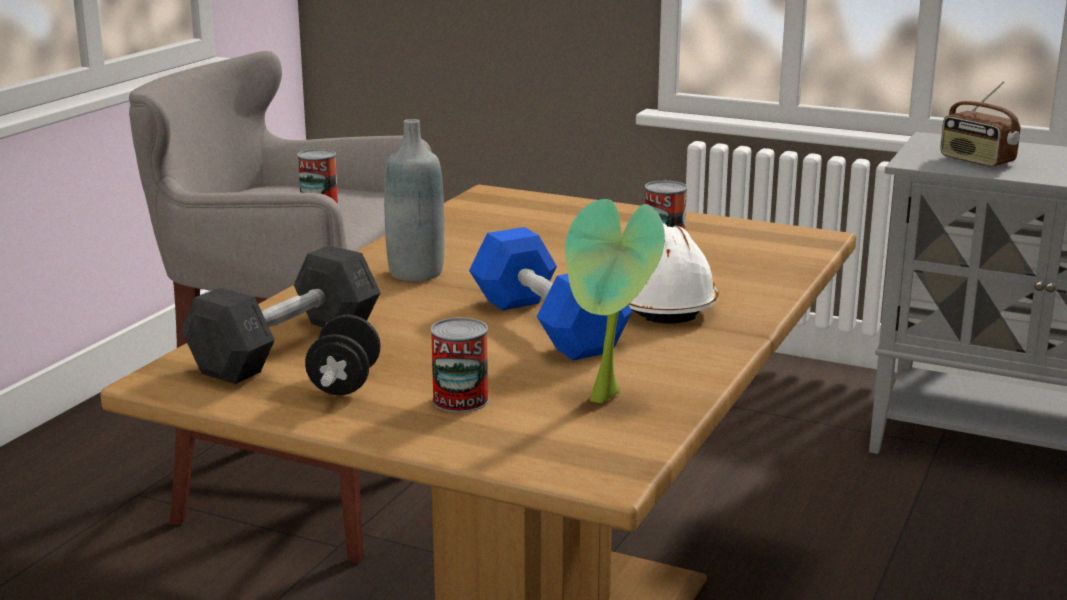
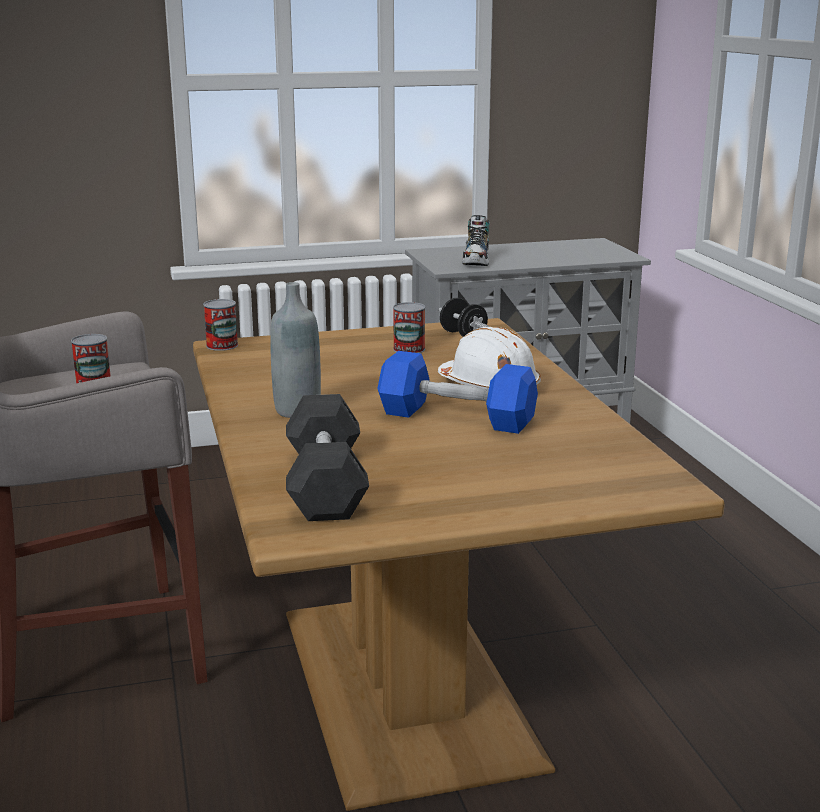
camera: 40 degrees left, 0 degrees up
(345, 383) = (420, 493): black dumbbell -> black dumbbell (463, 335)
(460, 400) = (512, 477): can -> can (222, 345)
(608, 399) = (587, 448): potted plant -> none
(976, 161) = (476, 261): radio -> shoe

